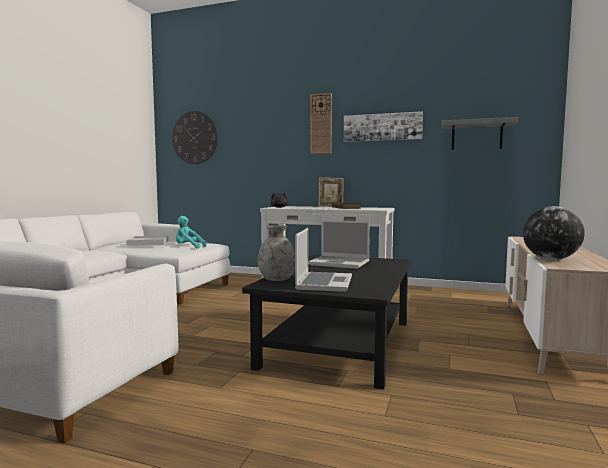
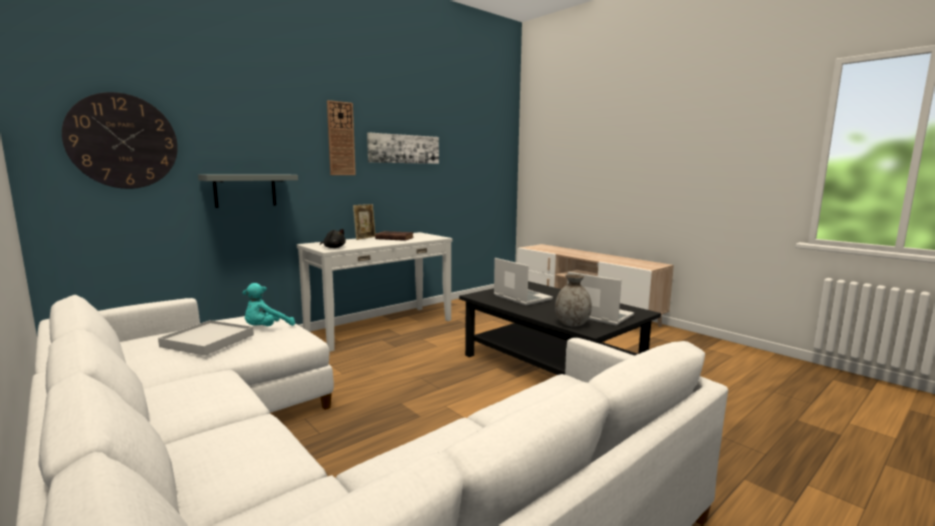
camera: 60 degrees left, 5 degrees up
(340, 263) = (521, 297): laptop -> laptop turned 90 degrees counterclockwise
(476, 136) = (473, 163): grey shelf -> grey shelf (245, 190)
(551, 259) = (623, 263): globe -> none

